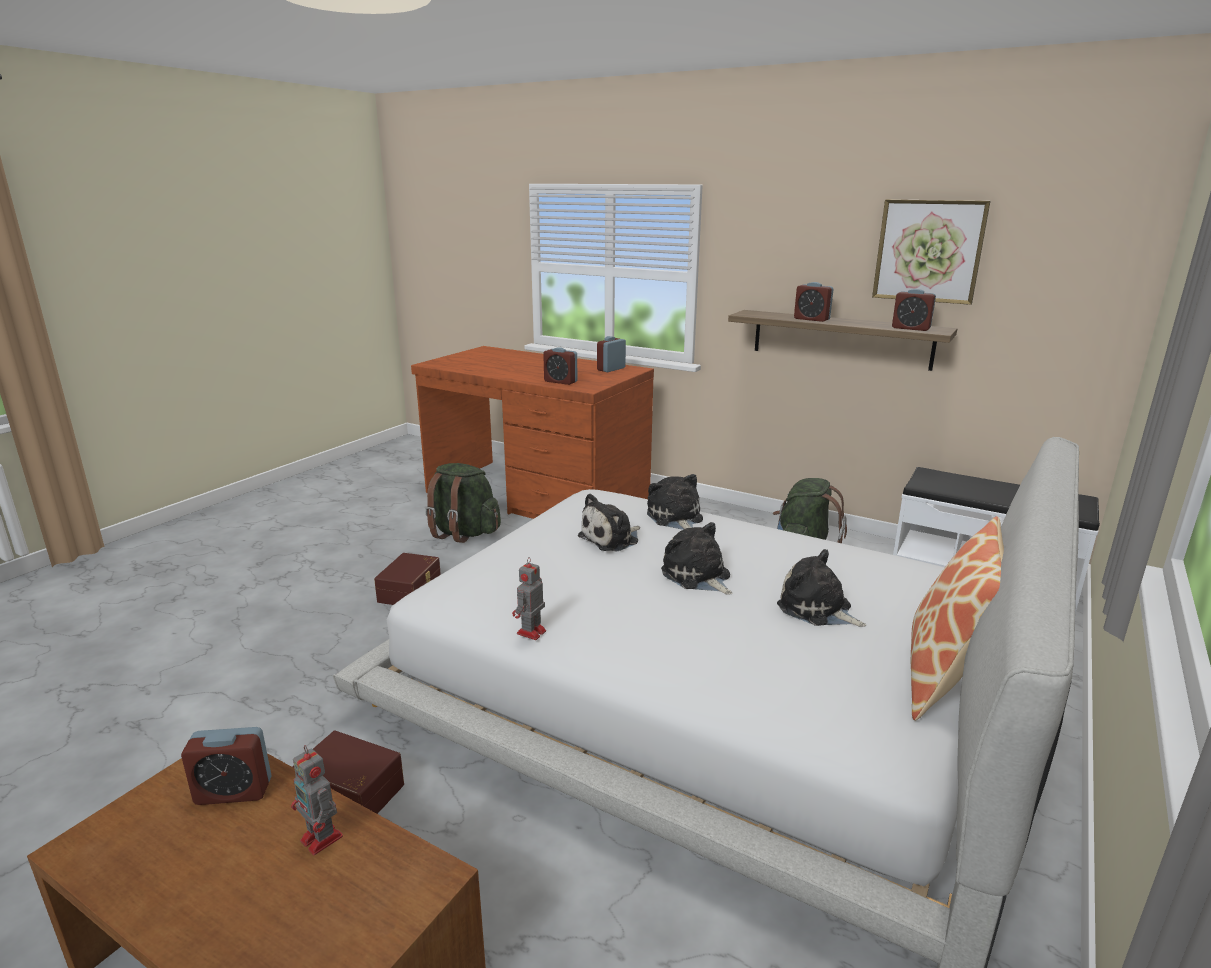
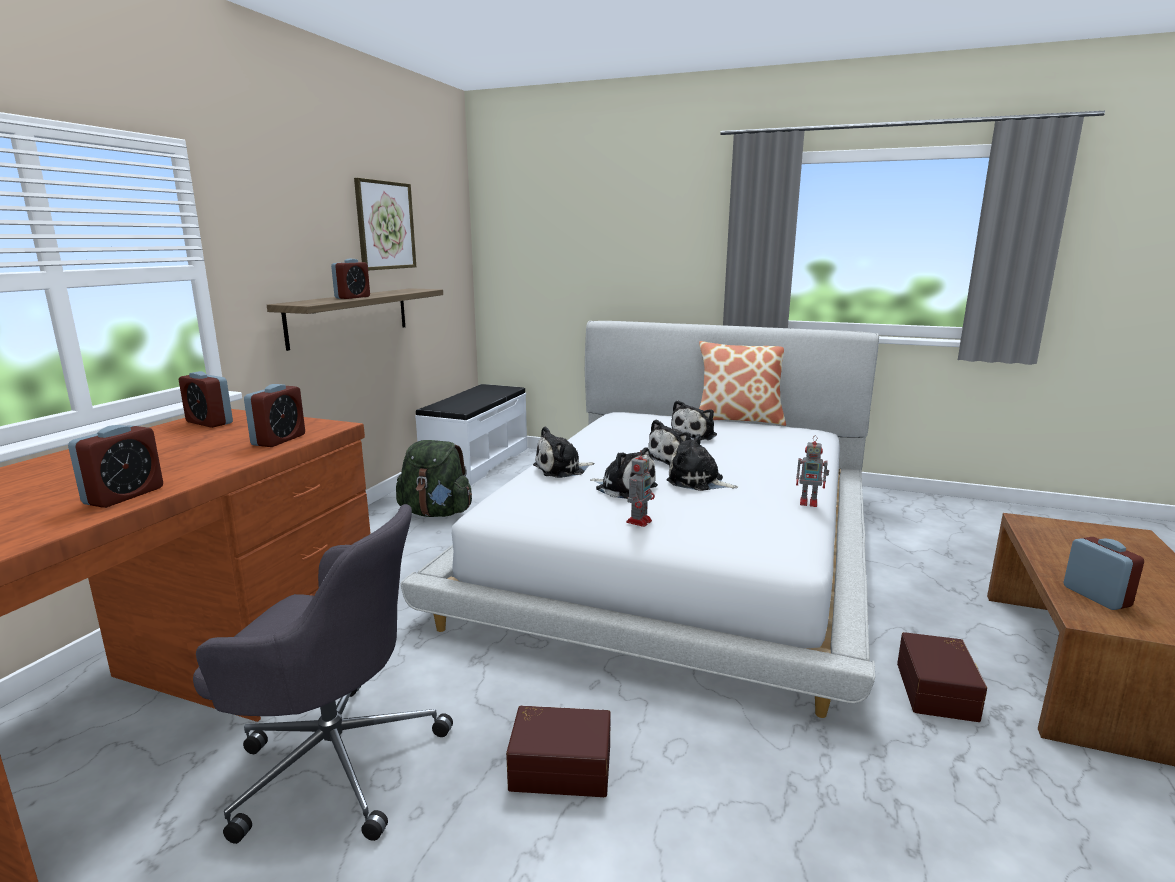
camera: 100 degrees left, 5 degrees down
(322, 839) = (1063, 554): toy robot -> toy robot (639, 521)
(463, 533) = (334, 760): green backpack -> grey office chair
(615, 577) = (698, 482): none -> plush toy
(911, 328) = (411, 290): alarm clock -> alarm clock (124, 496)

